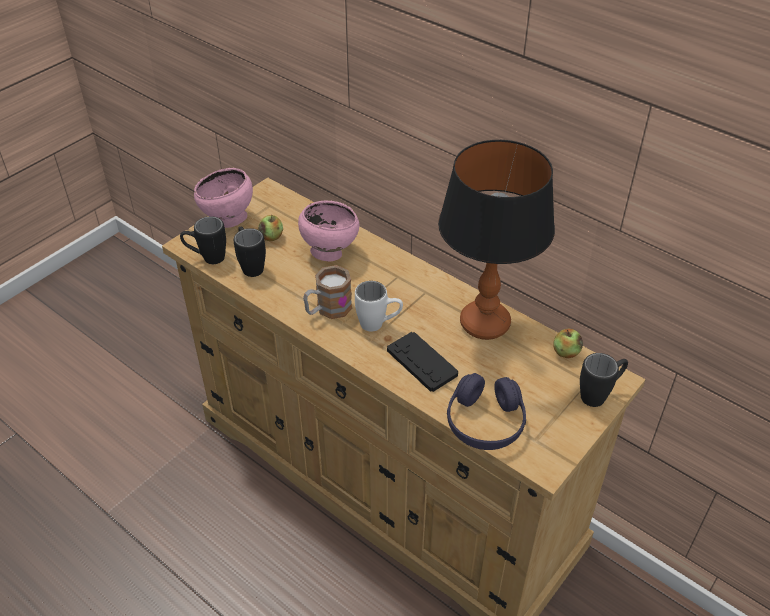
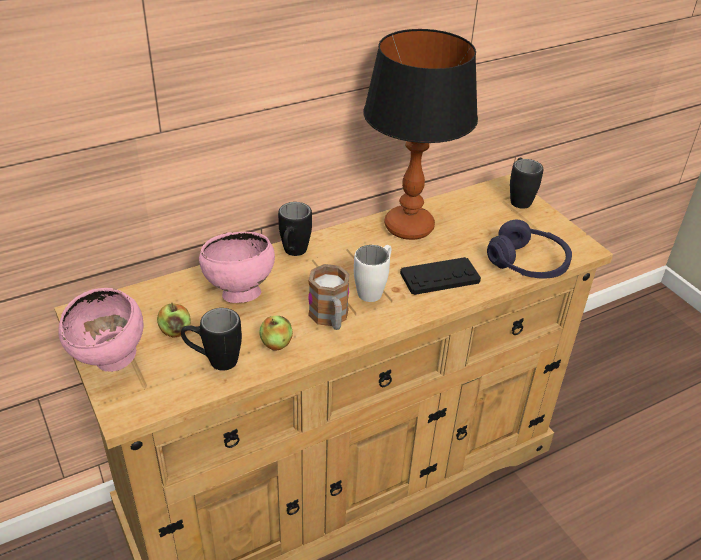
camera: 70 degrees left, 5 degrees down
(207, 258) = (170, 398): black mug -> black mug (293, 254)
(566, 352) = (465, 198): apple -> apple (276, 343)

